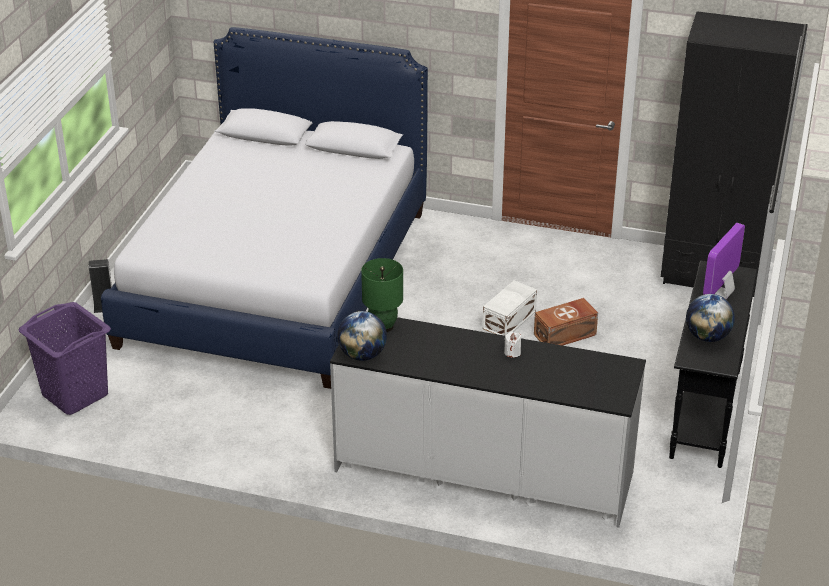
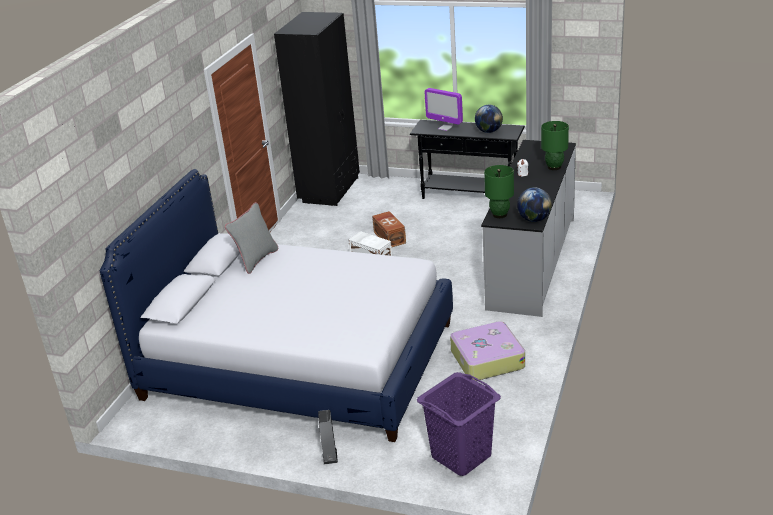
camera: 85 degrees left, 5 degrees down
(246, 418) = (486, 359): none -> suitcase
(349, 170) = (256, 260): none -> grey pillow
(534, 385) = (554, 167): none -> green table lamp

